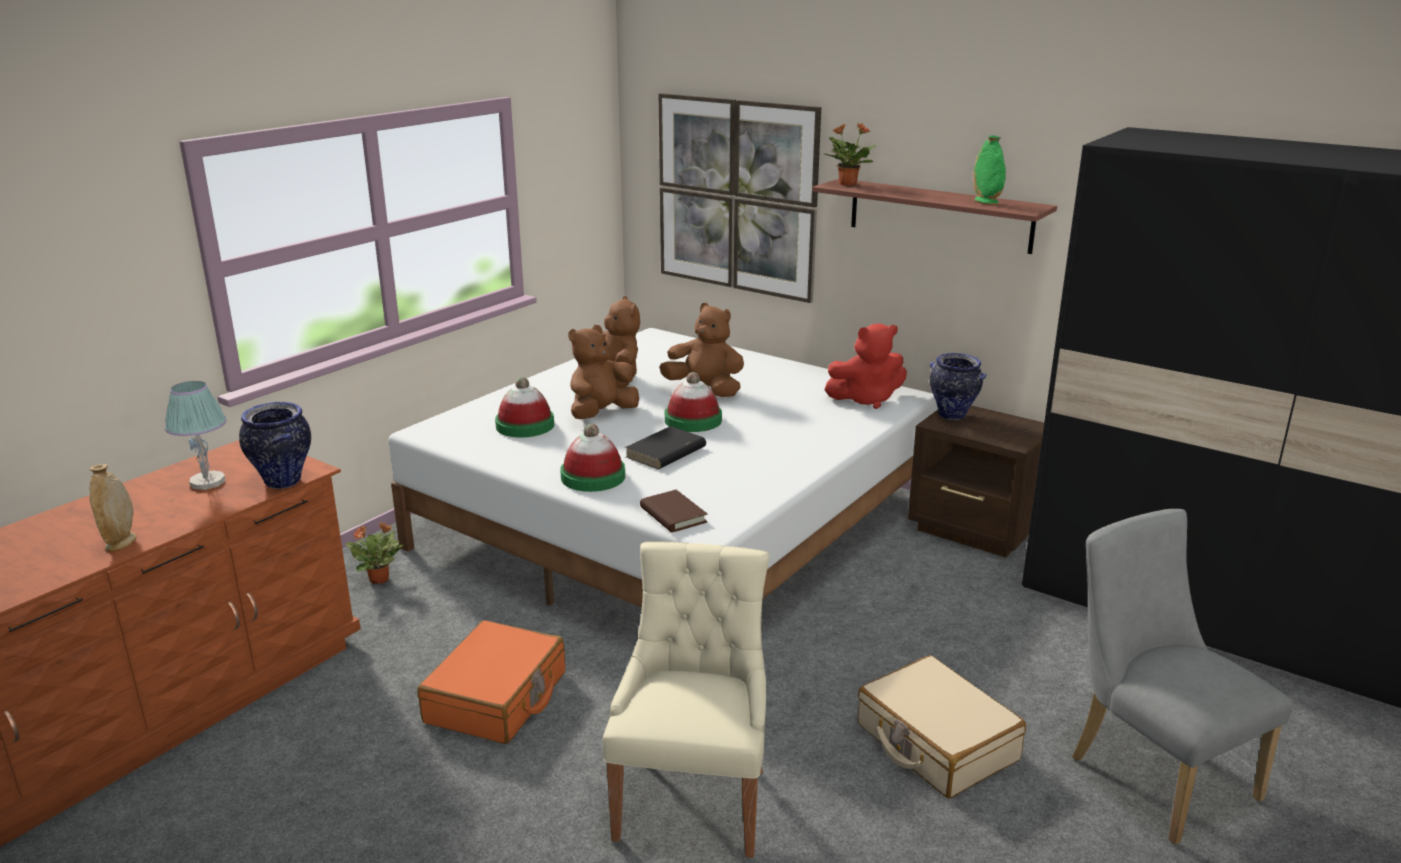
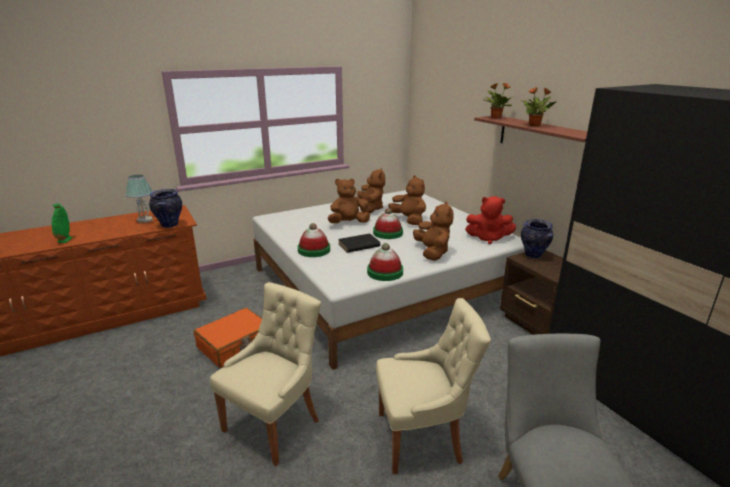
camera: 25 degrees right, 0 degrees up
(121, 543) = (87, 237): beige vase -> none
(380, 579) = (237, 281): potted plant -> potted plant (535, 125)
(525, 425) = (310, 222): hat -> hat (385, 272)
(673, 515) = (330, 275): brown book -> none
(736, 196) = (452, 124): picture -> none
(802, 440) = (432, 252): none -> brown plush toy
(935, 742) = (422, 437): beige suitcase -> beige chair
(986, 202) = (563, 130): green vase -> green vase (65, 240)

